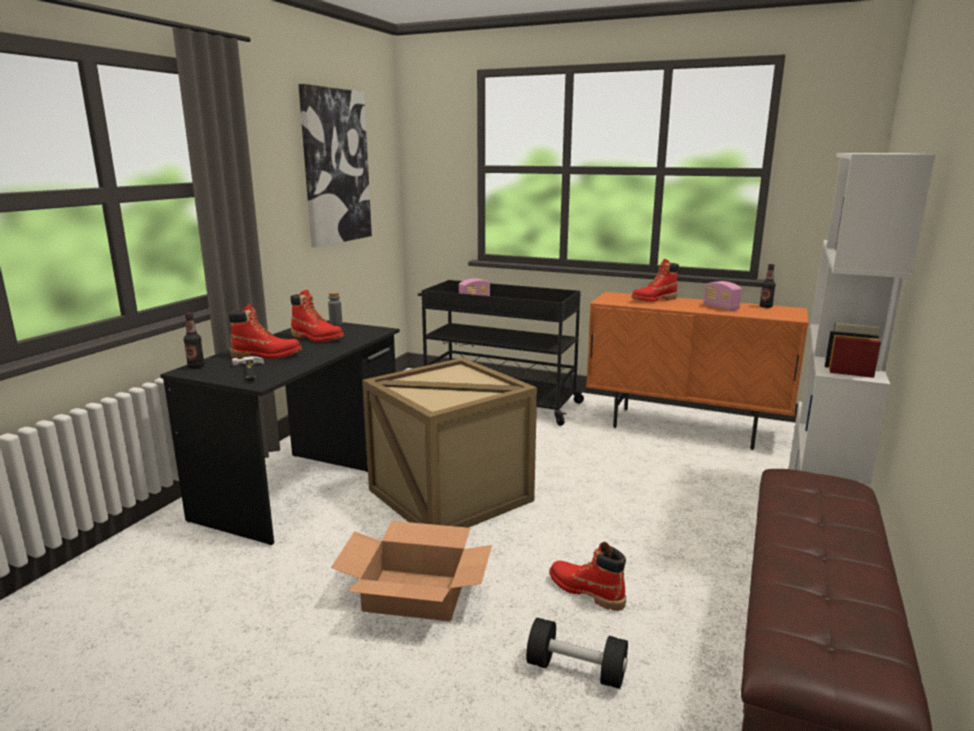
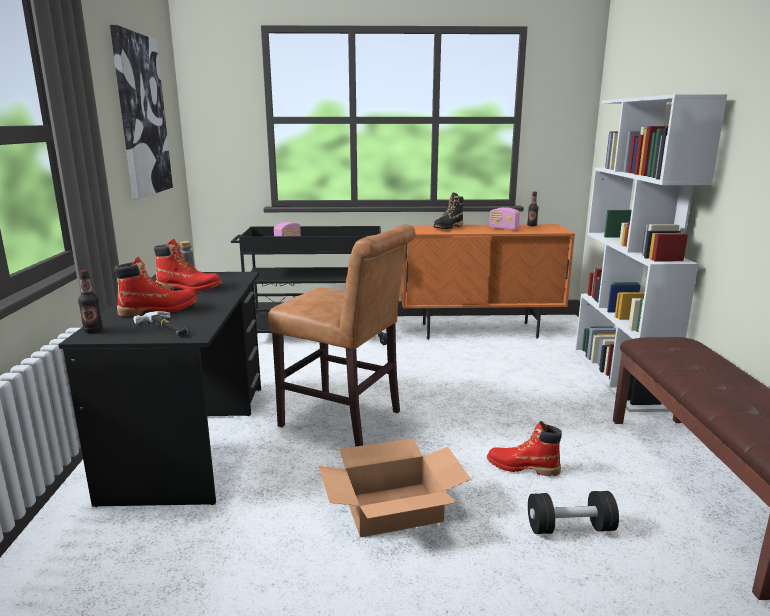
camera: 25 degrees left, 0 degrees up
(449, 496) = (346, 420): crate -> brown chair
(654, 300) = (448, 227): red boot -> black boot

